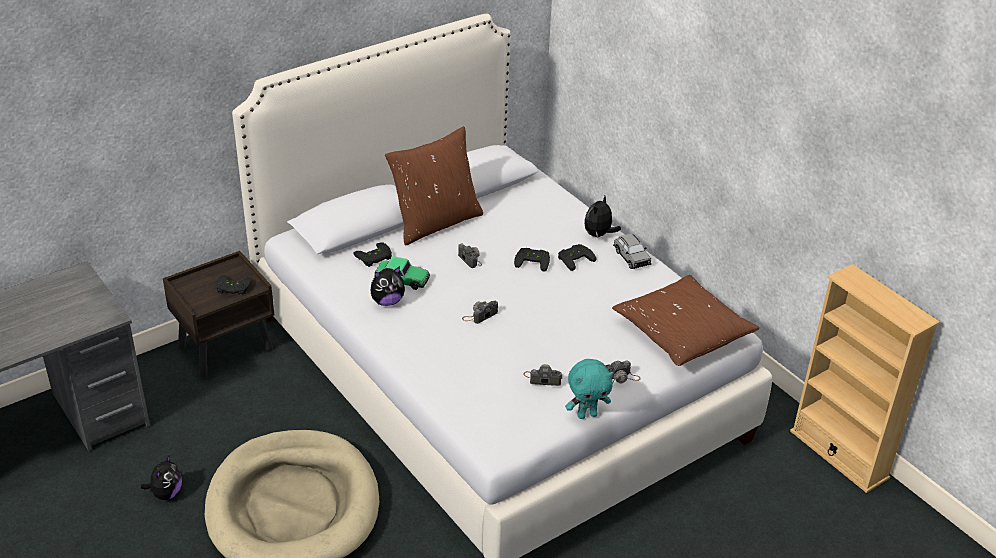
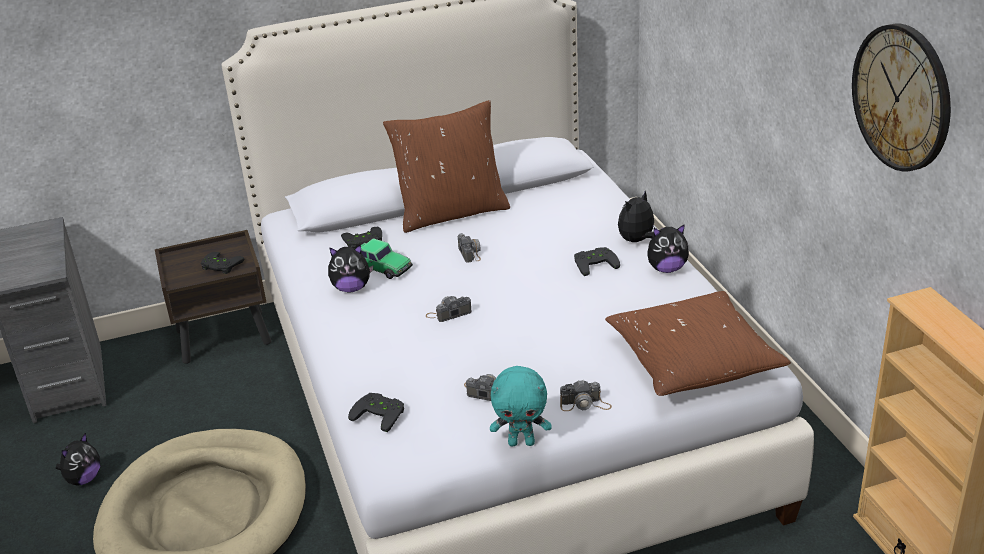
camera: 20 degrees right, 5 degrees down
(533, 260) = (543, 261): black game controller -> black game controller (380, 413)
(631, 257) = (666, 269): grey toy car -> plush toy
(828, 129) = (902, 97): none -> wall clock

